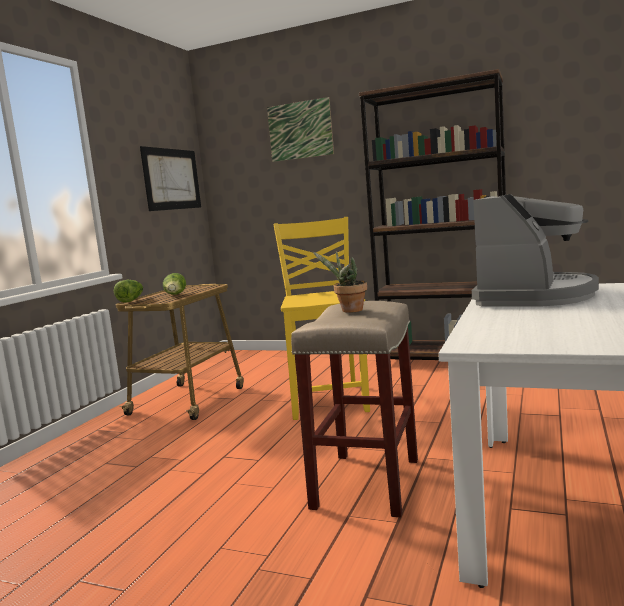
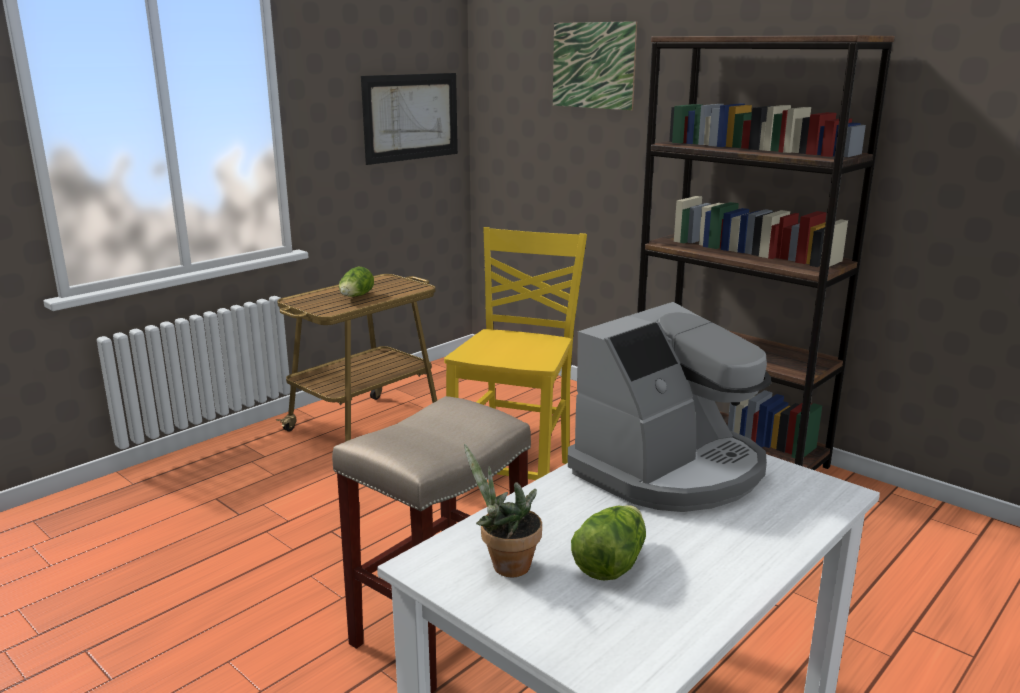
camera: 20 degrees right, 10 degrees up
(131, 300) = (300, 296): lettuce -> lettuce (610, 562)
(349, 310) = (435, 423): potted plant -> potted plant (505, 565)

